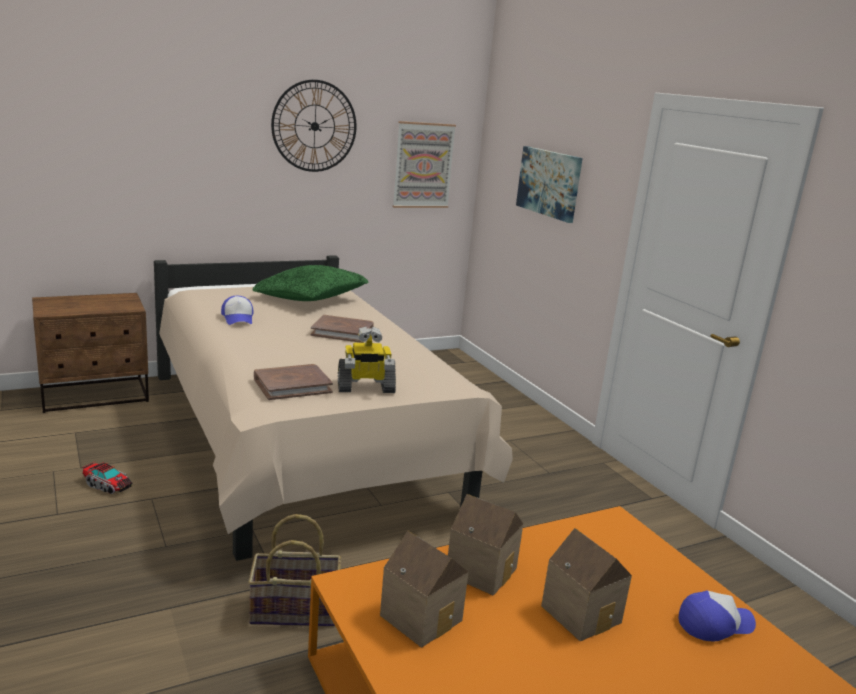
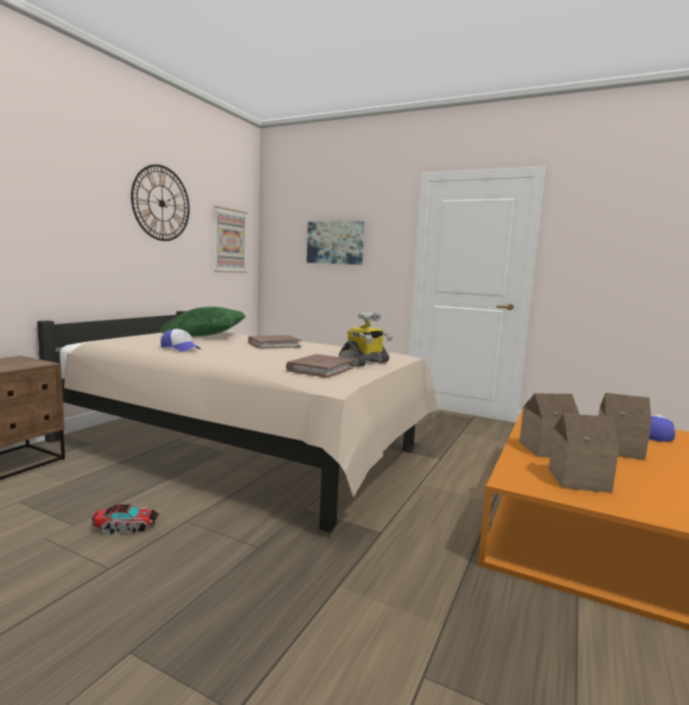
camera: 35 degrees left, 10 degrees down
(295, 609) = (419, 542): basket -> none

